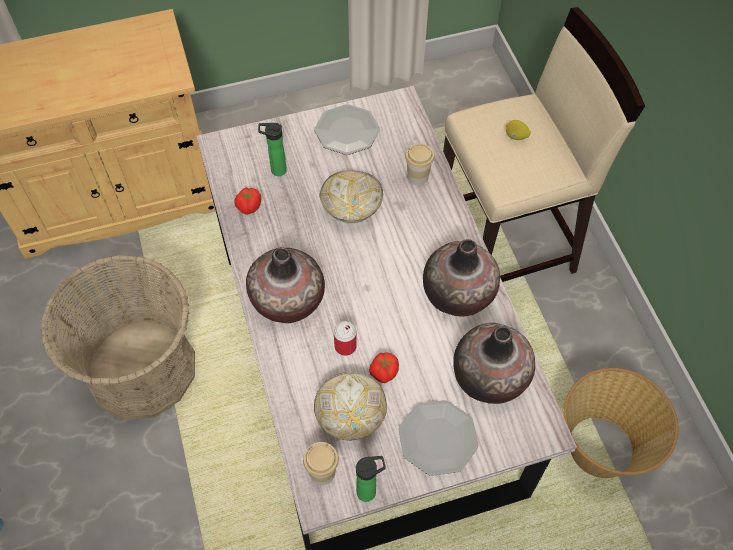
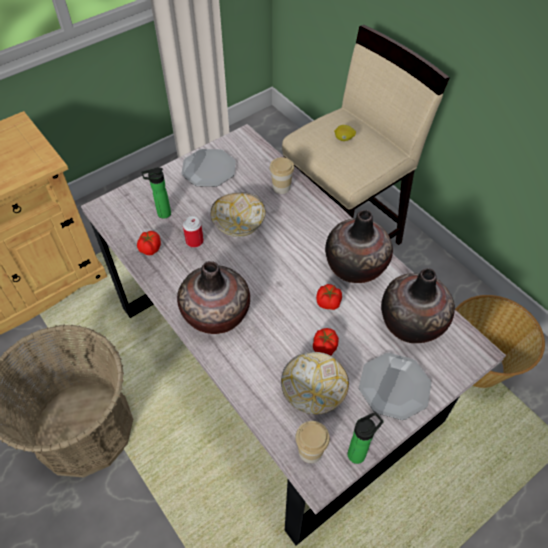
camera: 20 degrees left, 5 degrees down
(345, 346) = (282, 336): can -> can (194, 241)
(410, 326) = (328, 303): none -> tomato

